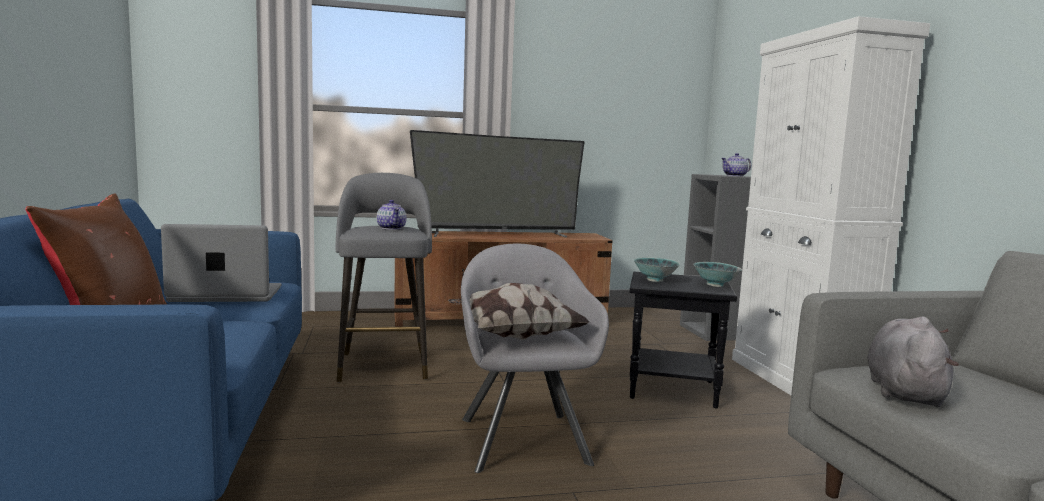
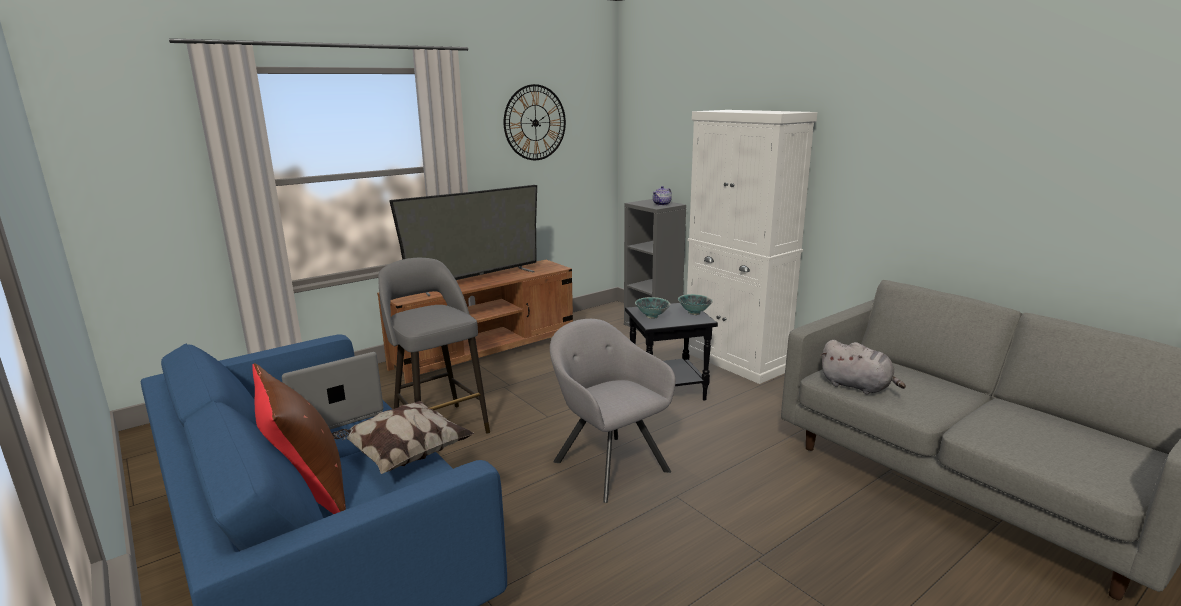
camera: 25 degrees left, 10 degrees up
(391, 228) = (436, 313): teapot -> none
(513, 336) = (604, 397): pillow -> pillow (404, 455)
(602, 82) = (535, 123): none -> wall clock
(904, 391) = (858, 387): grey plush toy -> grey plush toy turned 135 degrees clockwise

